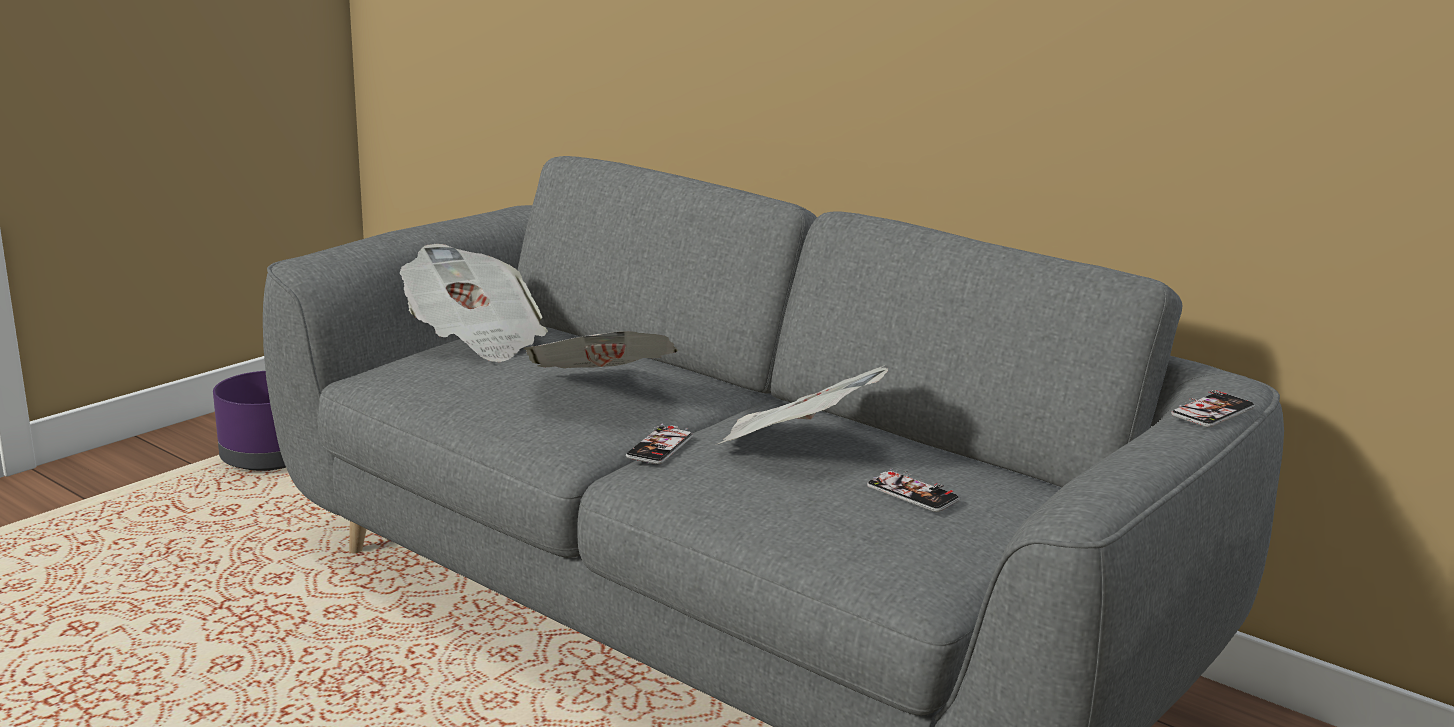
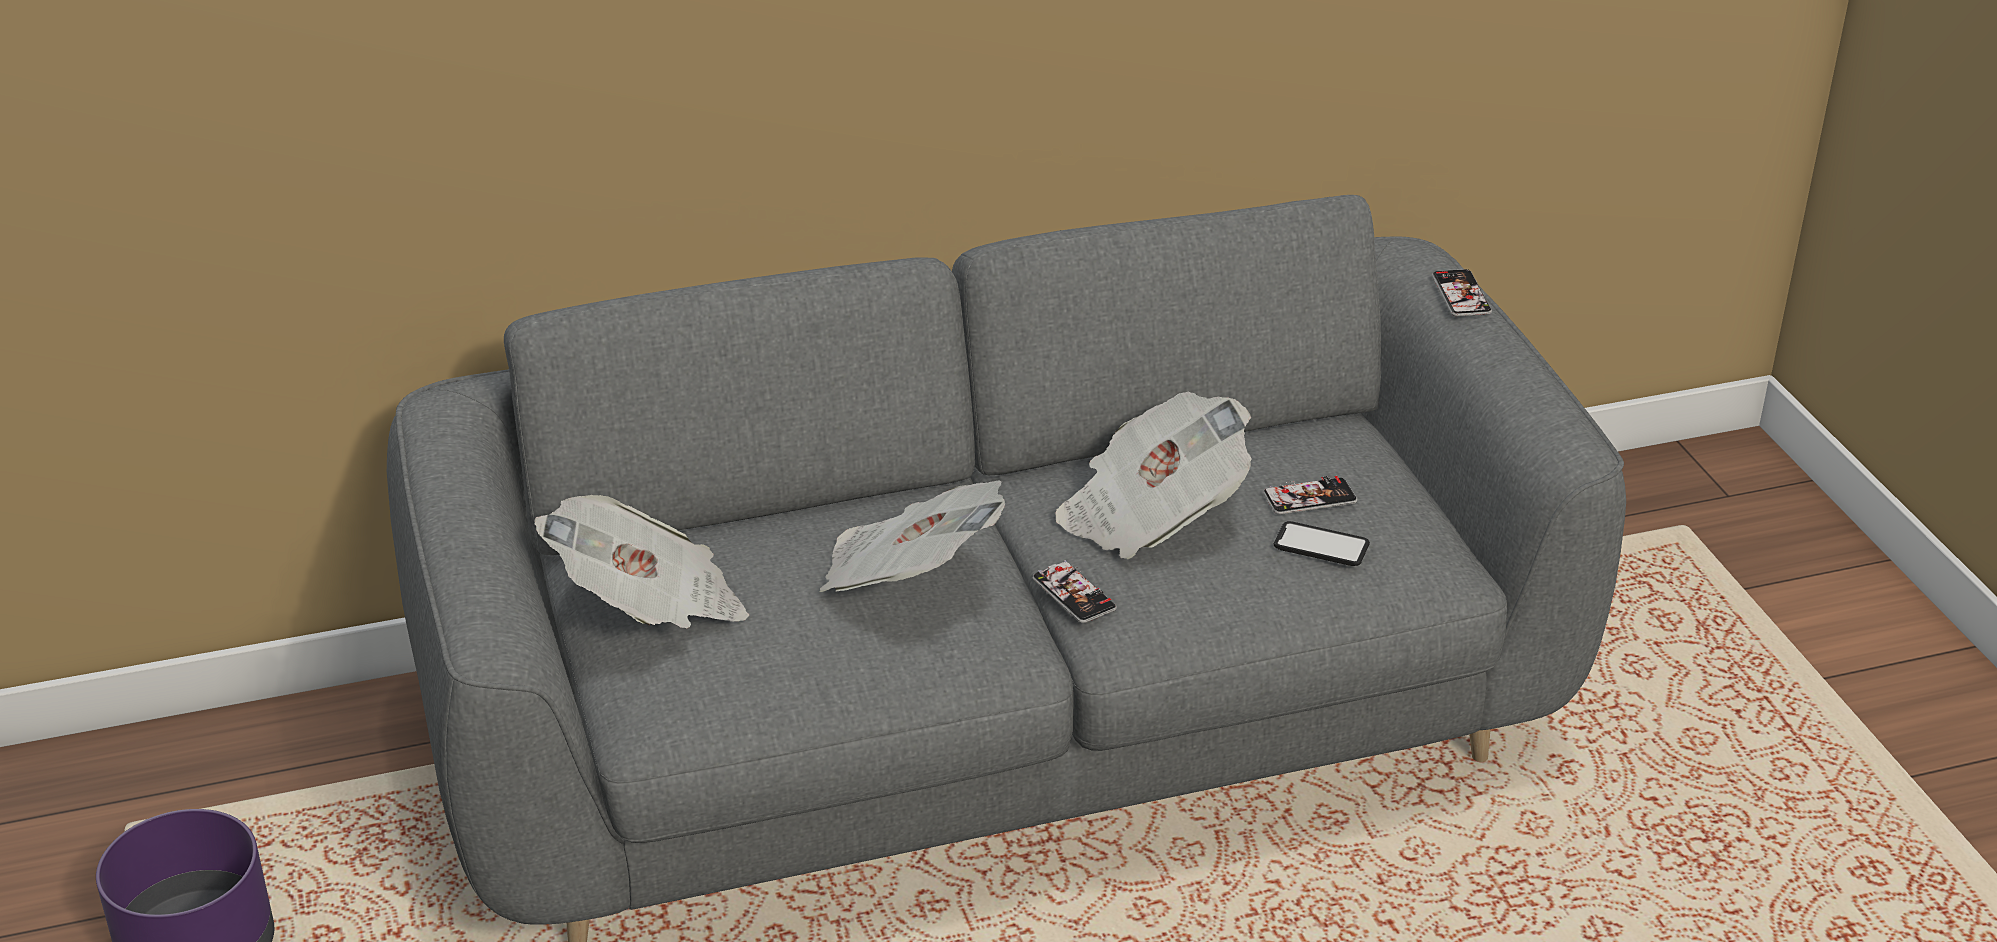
camera: 55 degrees left, 15 degrees up
(853, 513) = (1321, 545): none -> phone

